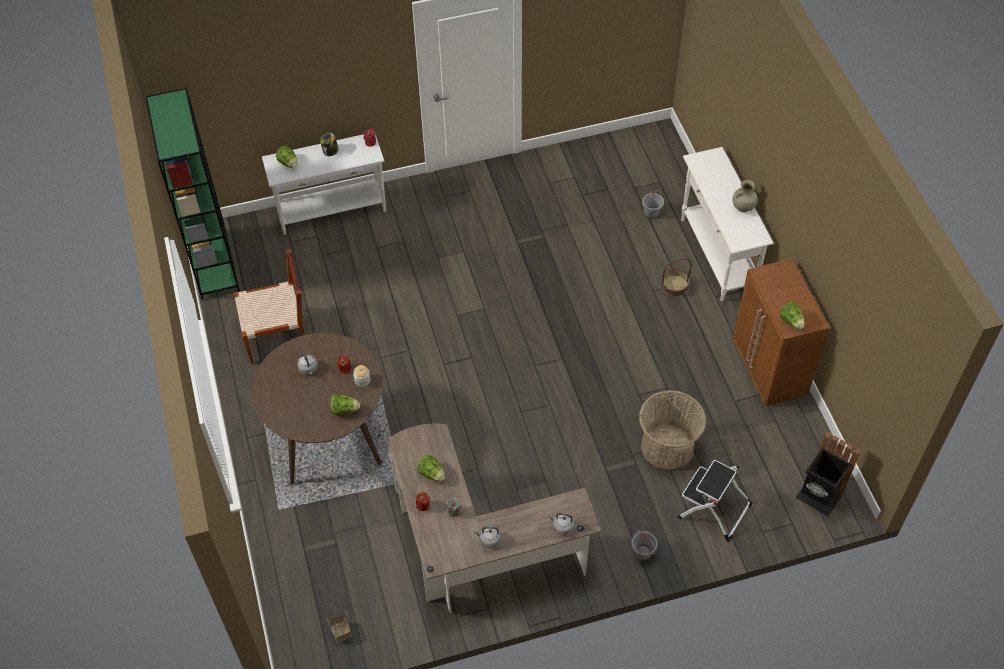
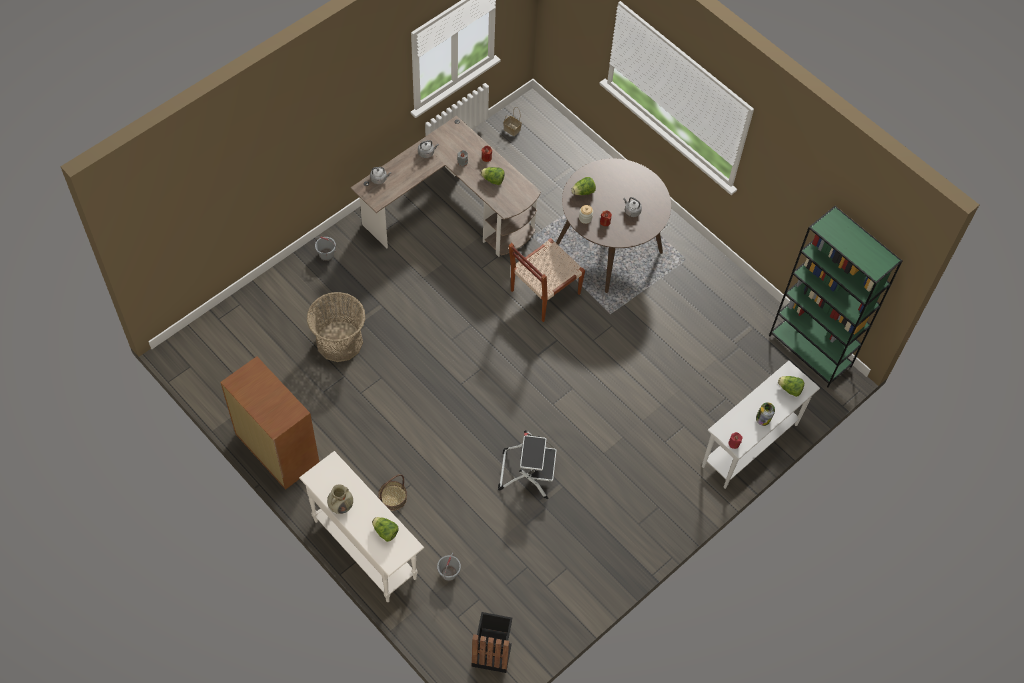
camera: 150 degrees right, 5 degrees up
(277, 336) = (707, 309): chair -> chair (543, 293)
(713, 508) = (284, 307): step ladder -> step ladder (527, 472)
(791, 321) = (255, 374): lettuce -> lettuce (385, 532)
(818, 497) = (202, 347): black trash can -> black trash can (491, 652)

